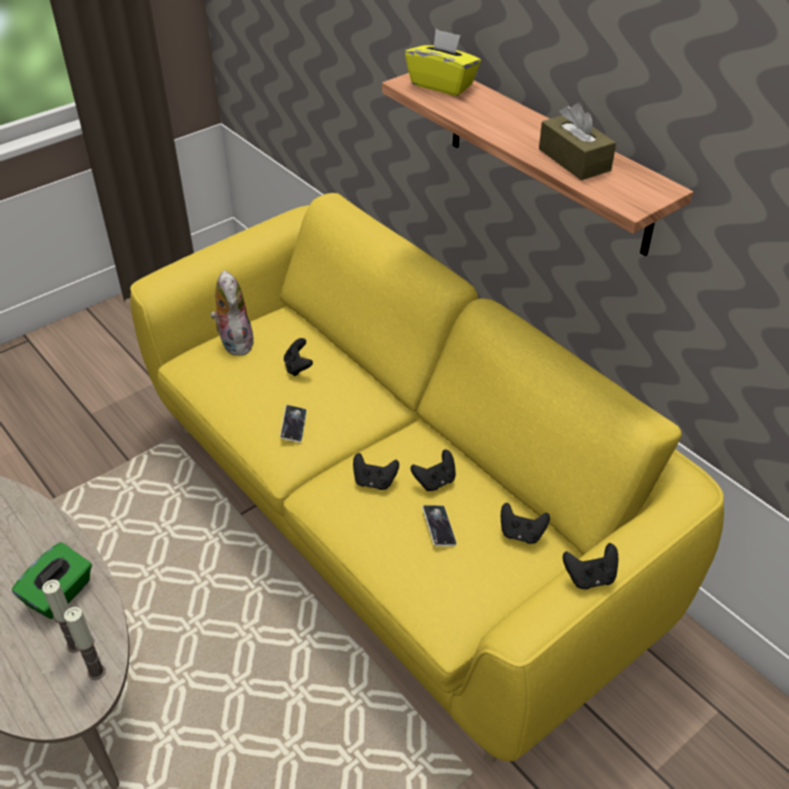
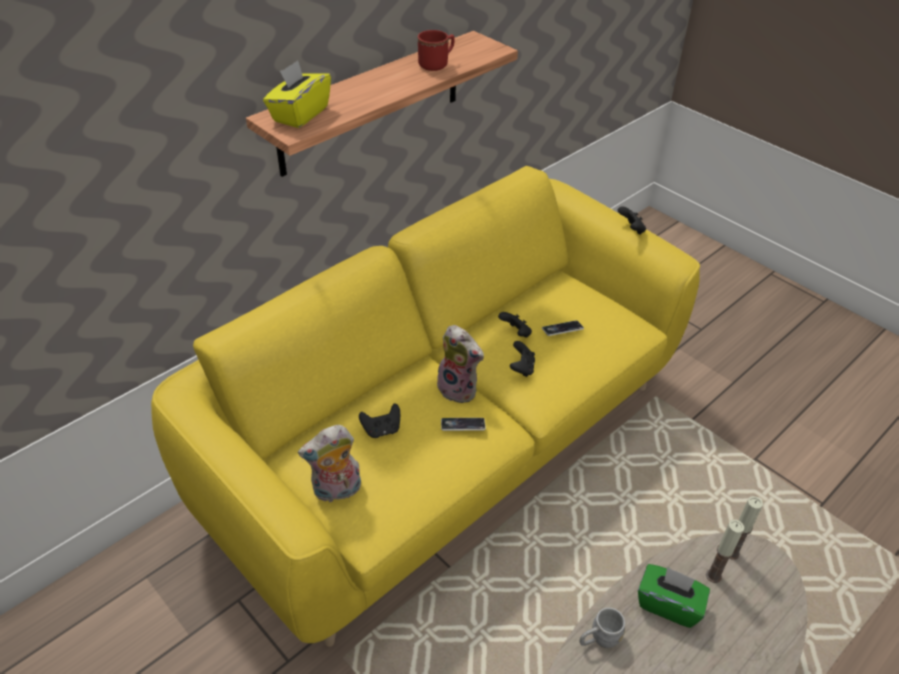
camera: 95 degrees left, 0 degrees up
(48, 530) = (599, 640): none -> grey mug
(350, 429) = (459, 389): none -> plush toy
(521, 534) = (556, 291): black game controller -> none
(574, 160) = (437, 64): brown tissue box -> red mug

